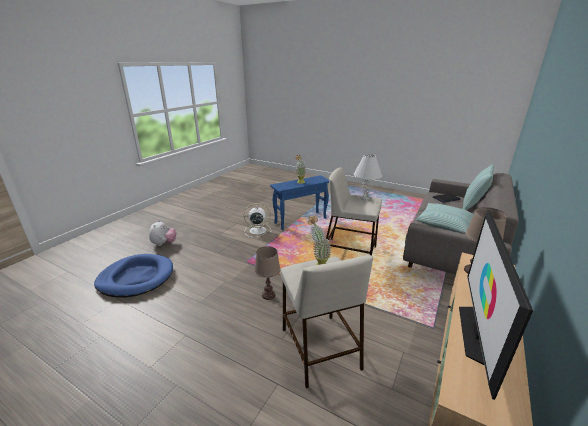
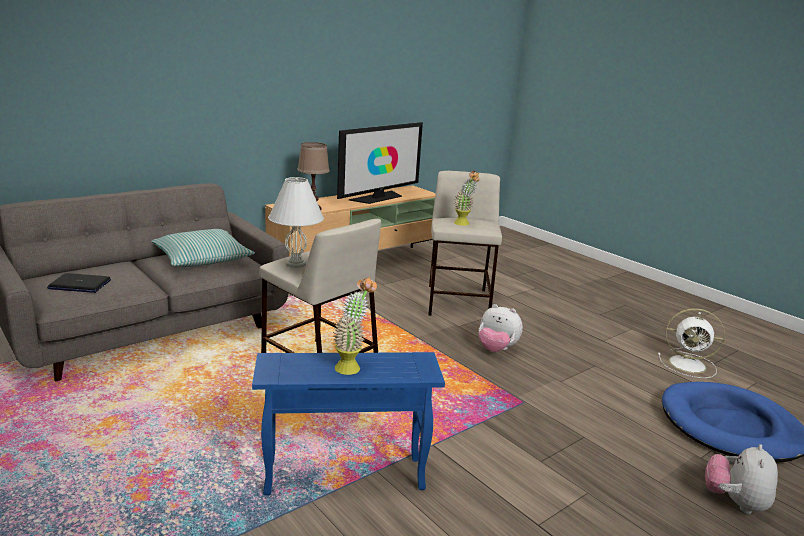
camera: 160 degrees left, 5 degrees down
(257, 230) = (483, 476): white fan -> white fan (689, 365)
(268, 295) = (496, 349): brown table lamp -> plush toy
(473, 205) = (74, 268): pillow -> none

